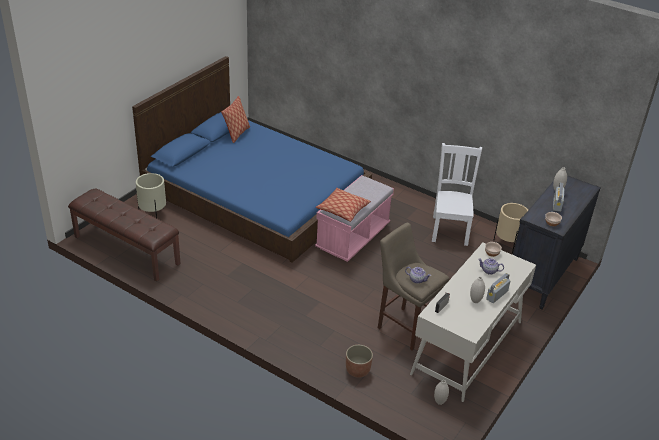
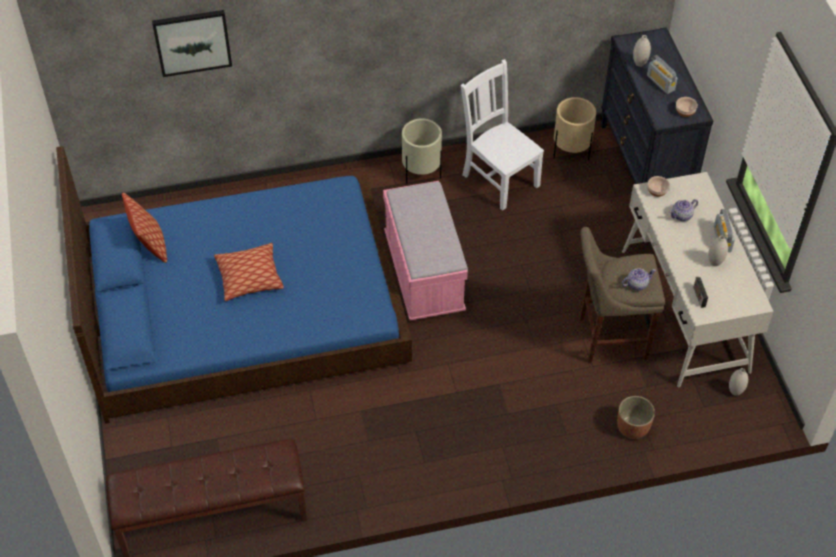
camera: 45 degrees left, 15 degrees up
(153, 214) = (168, 441): beige planter -> beige planter (421, 173)
(319, 40) = (192, 42): none -> picture
(342, 209) = (434, 255): pillow -> pillow (249, 277)

